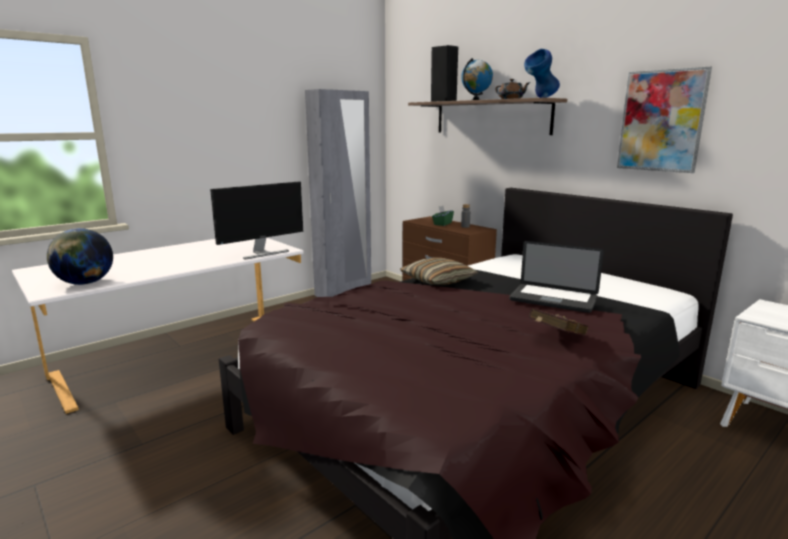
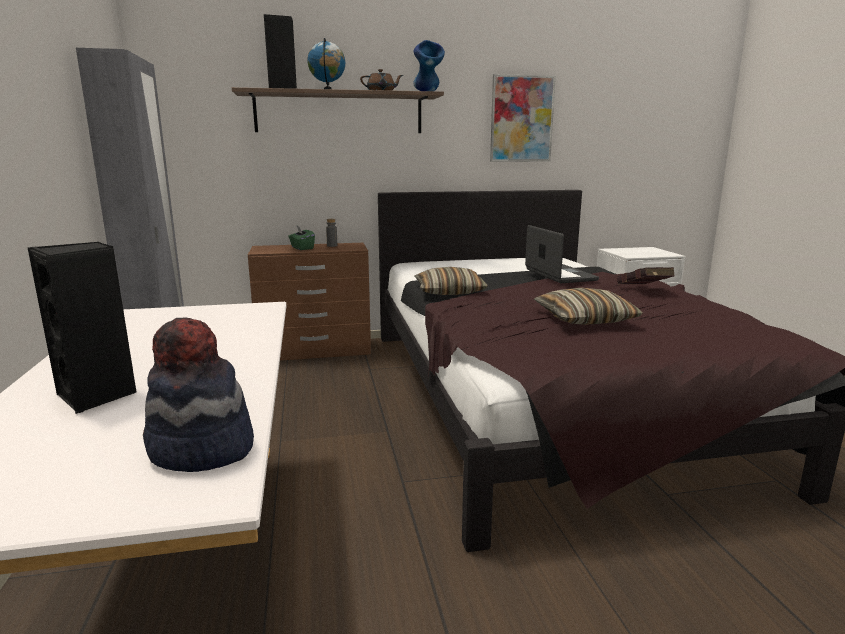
camera: 60 degrees left, 0 degrees up
(85, 283) = (201, 449): globe -> hat
(137, 260) = (98, 395): none -> black speaker
(262, 253) = (259, 318): monitor -> none
(400, 326) = (584, 319): none -> pillow
(553, 299) = (560, 275): laptop -> laptop turned 75 degrees counterclockwise

